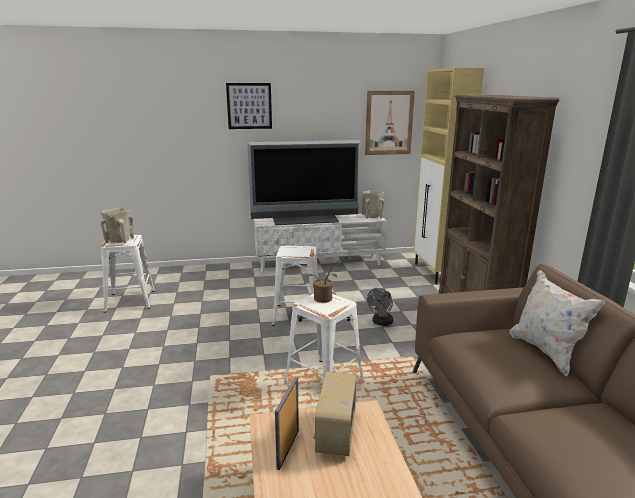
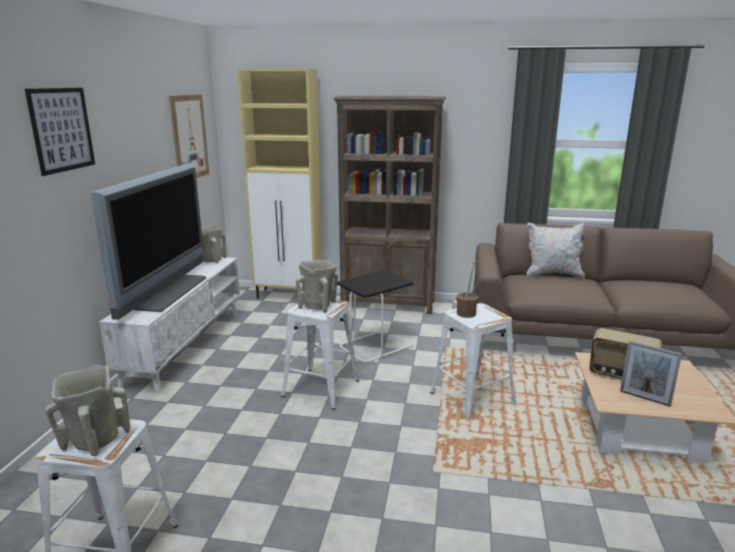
camera: 70 degrees left, 0 degrees up
(297, 251) = (318, 306): none -> beige vase
(381, 323) = (375, 346): grey fan -> black side table

